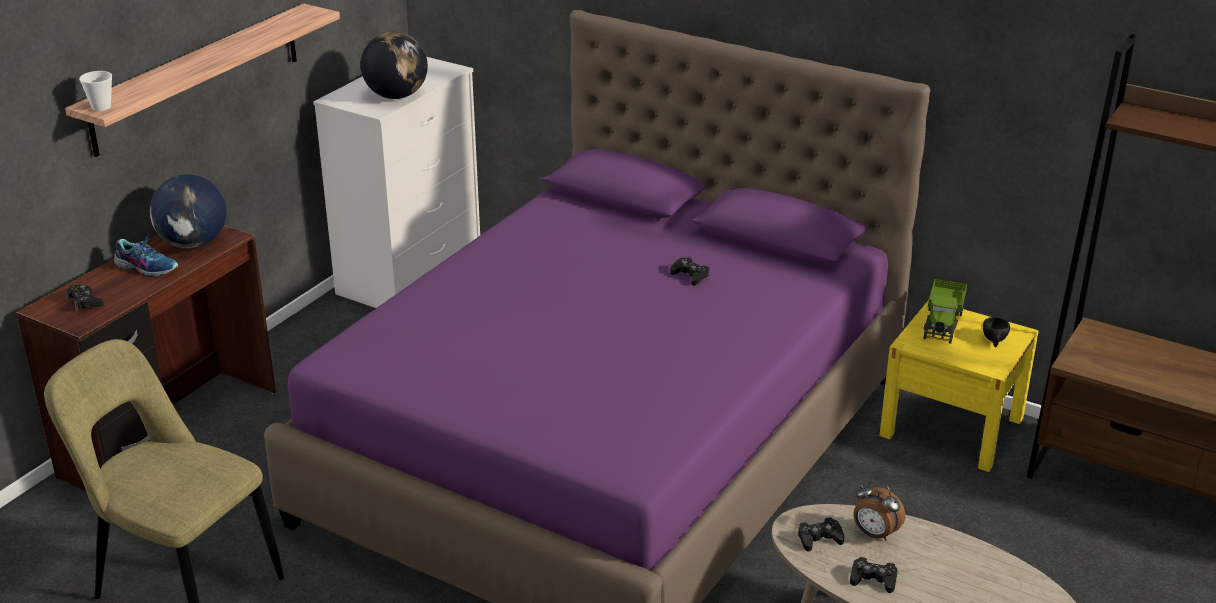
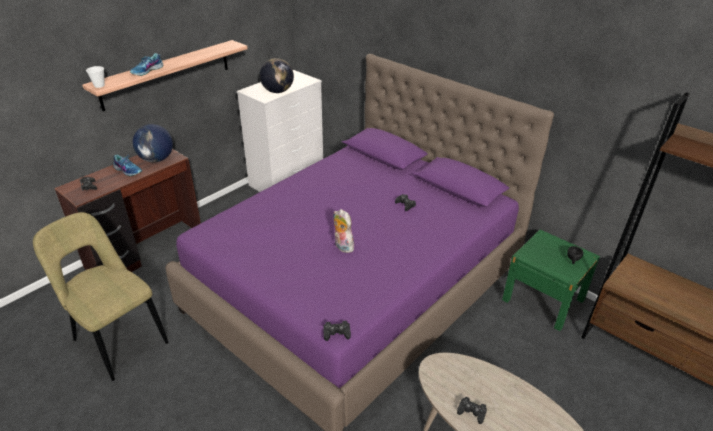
camera: 10 degrees right, 5 degrees up
(175, 73) = (147, 71): none -> shoe
(600, 352) = (342, 247): none -> plush toy
(819, 539) = (445, 377): black game controller -> black game controller (336, 333)
(874, 534) = (479, 379): alarm clock -> none
(943, 322) = (545, 244): toy truck -> none
(951, 427) = (543, 300): yellow nightstand -> green nightstand

